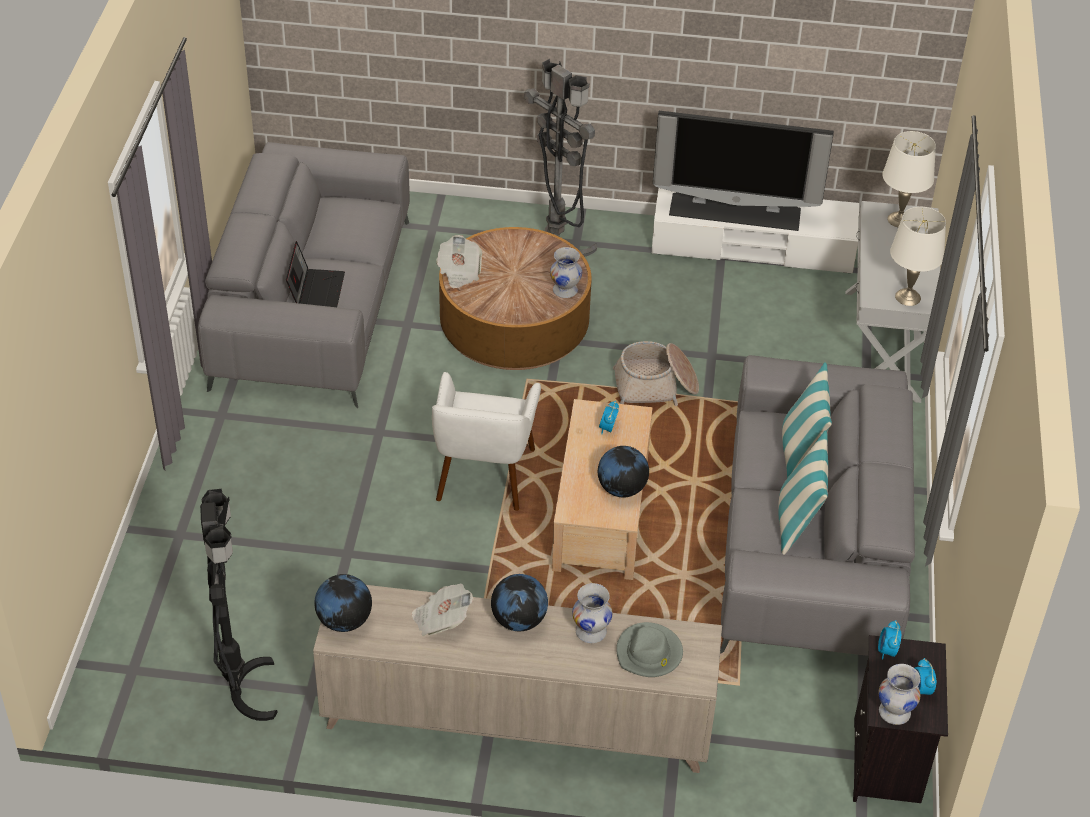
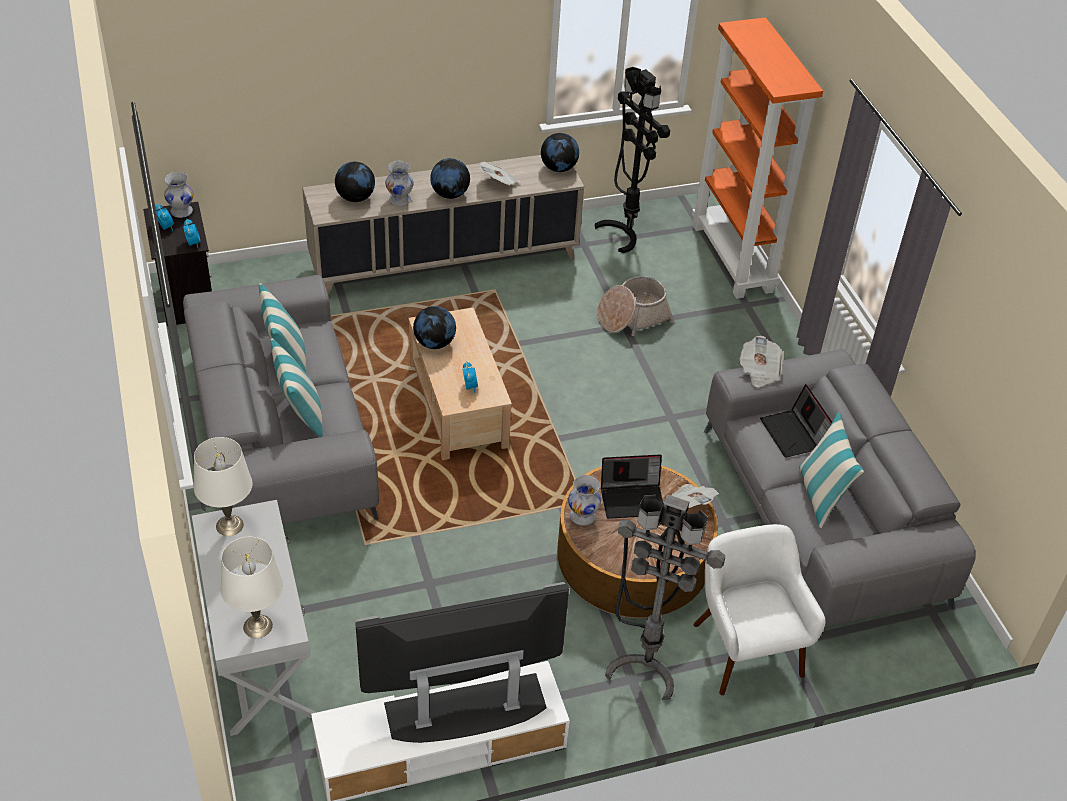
camera: 155 degrees right, 0 degrees up
(135, 604) = (733, 258): none -> orange bookcase
(311, 320) = (759, 371): none -> newspaper
(341, 237) = (820, 495): none -> pillow
(483, 475) = (566, 408): white armchair -> white armchair (746, 649)
(509, 291) = (633, 498): none -> laptop
(649, 653) = (355, 198): grey hat -> globe
(655, 387) = (467, 532): basket -> basket (632, 317)

